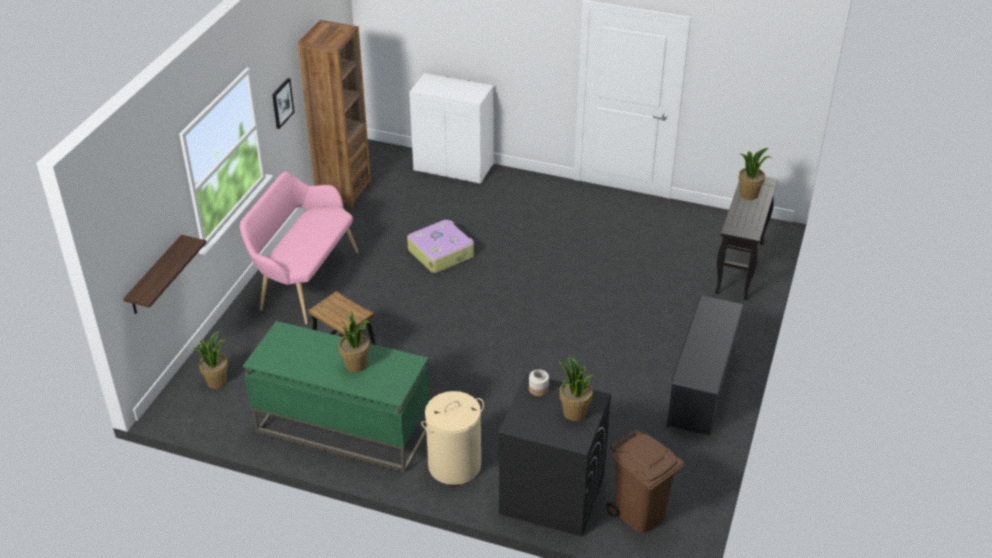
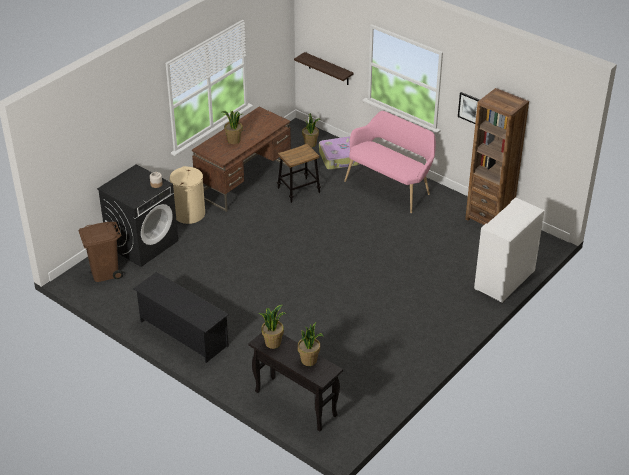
camera: 110 degrees right, 0 degrees up
(343, 428) = (244, 180): green desk -> brown desk
(441, 253) = (392, 250): suitcase -> suitcase (340, 158)
(574, 413) = (129, 192): potted plant -> potted plant (273, 343)

